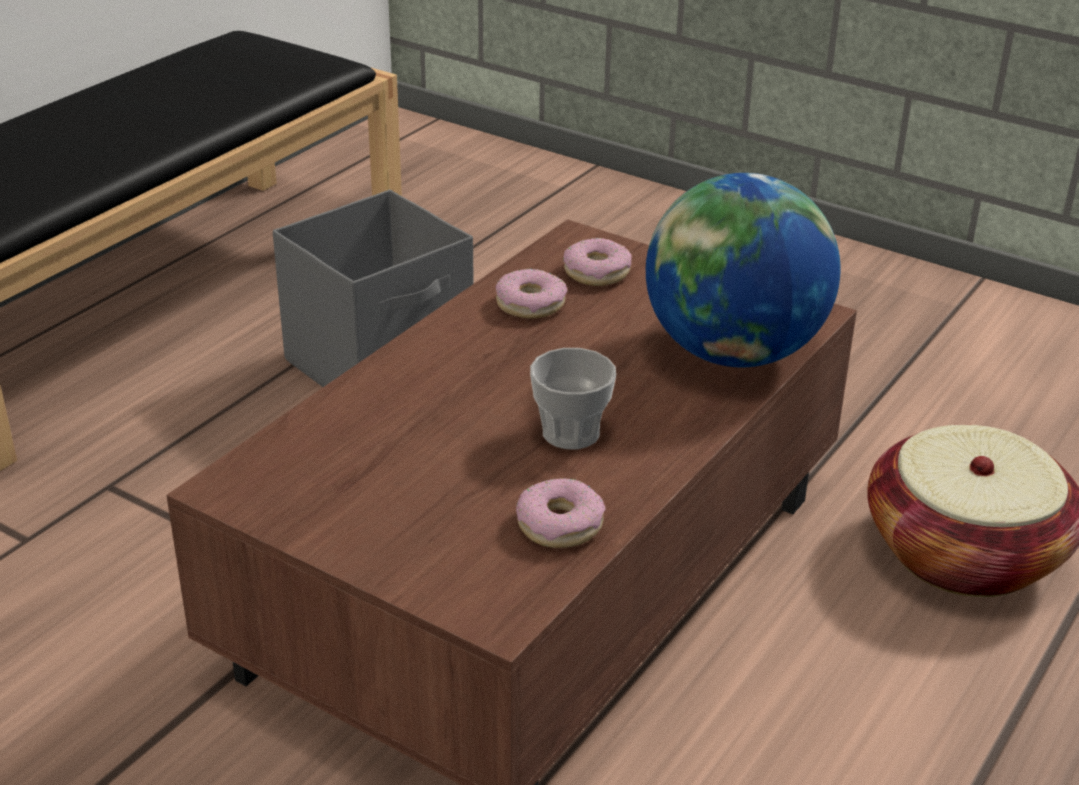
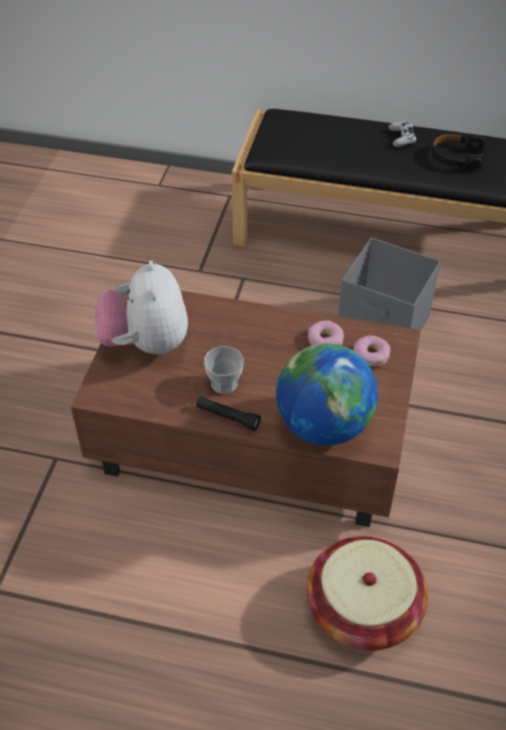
camera: 70 degrees right, 15 degrees up
(107, 102) = (401, 138): none -> white game controller
(212, 77) = (456, 157): none -> black headphones
(386, 508) = (146, 343): none -> plush toy
(560, 525) = (157, 398): donut -> none
(661, 448) = (227, 417): none -> black flashlight

